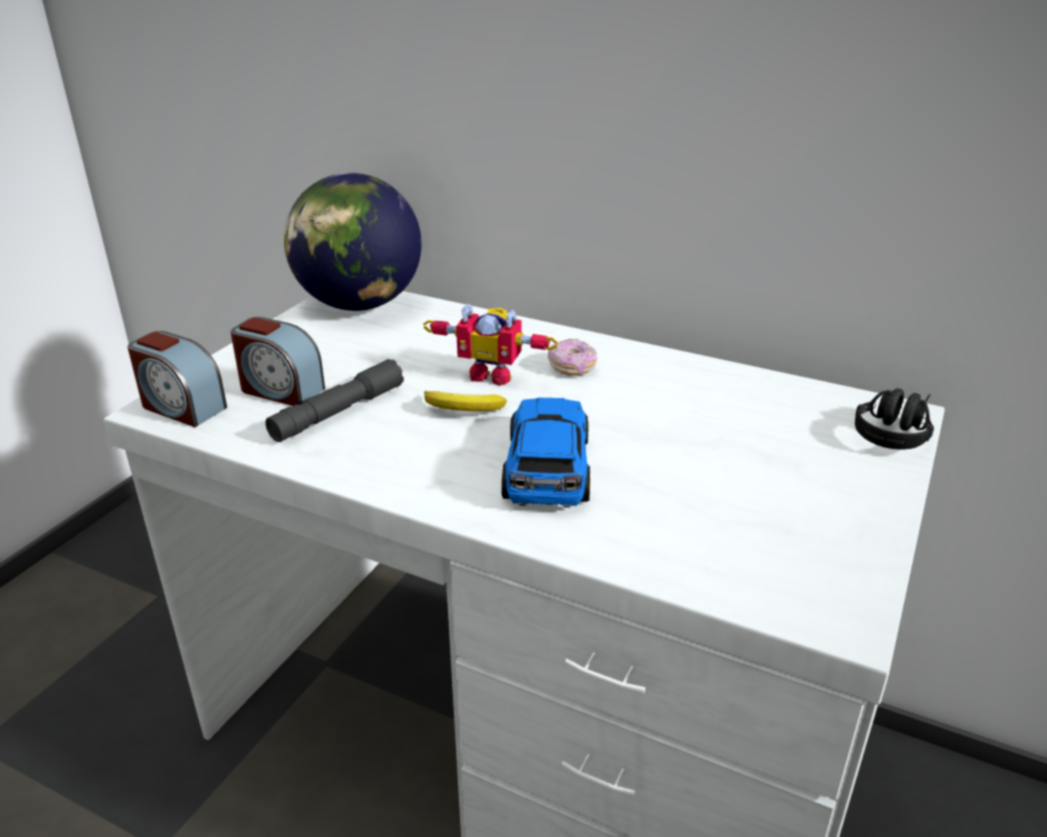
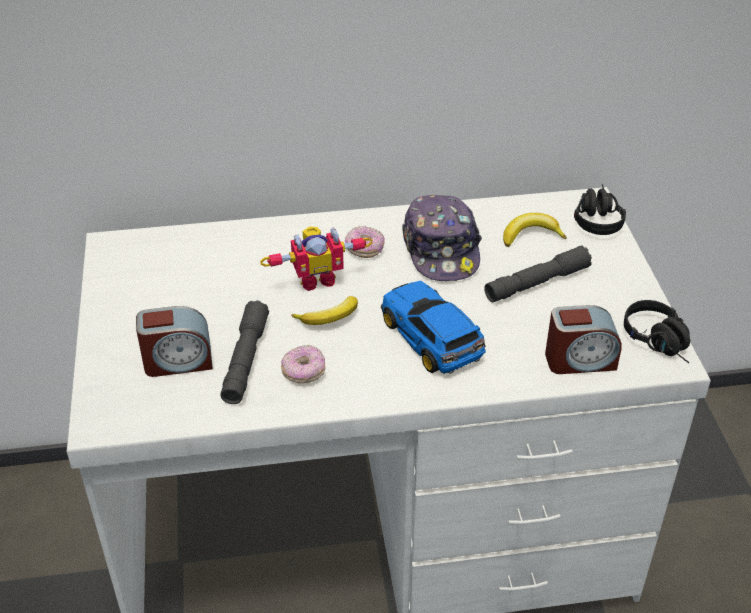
camera: 35 degrees left, 10 degrees up
(182, 407) = (119, 411): alarm clock -> alarm clock (580, 360)
(360, 304) = (139, 255): globe -> none
(376, 444) = (304, 372): none -> donut
(657, 395) = (441, 249): none -> cap
(739, 465) = (536, 283): none -> grey flashlight
(784, 419) = (531, 235): none -> banana
(850, 595) = (661, 343): none -> black headphones

